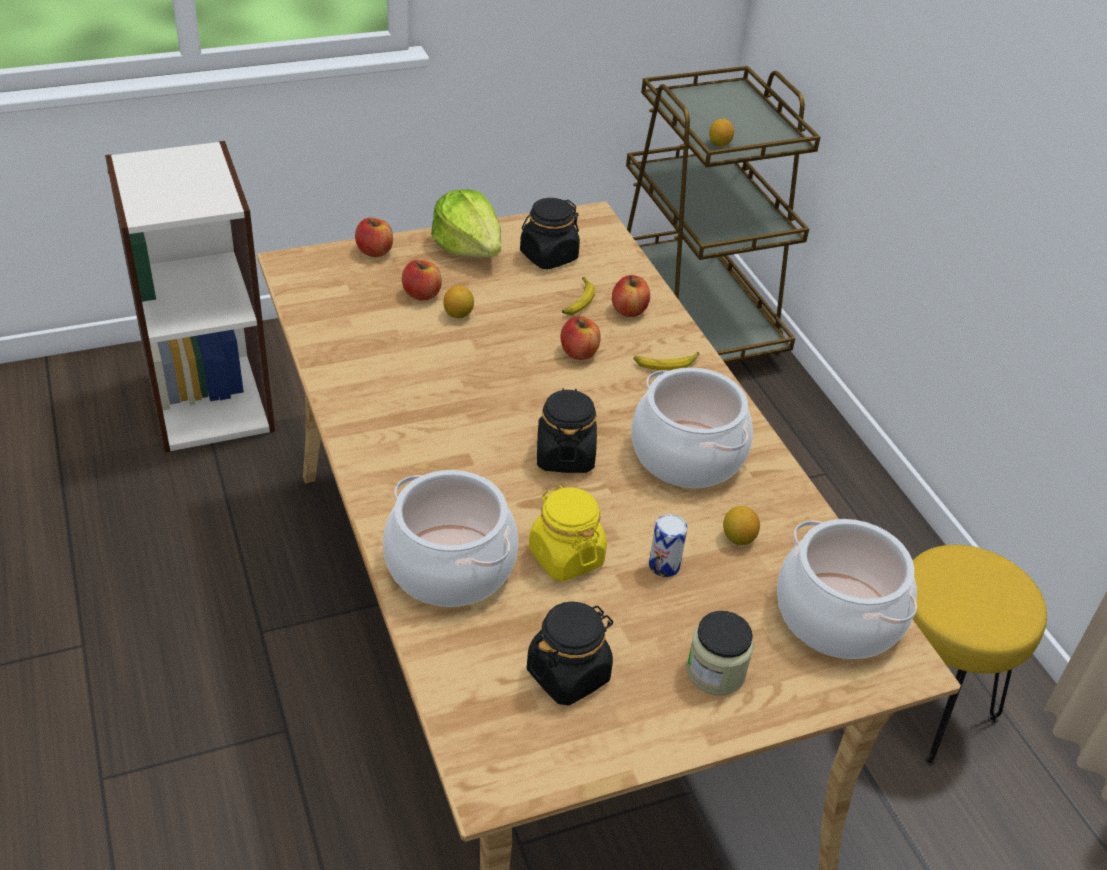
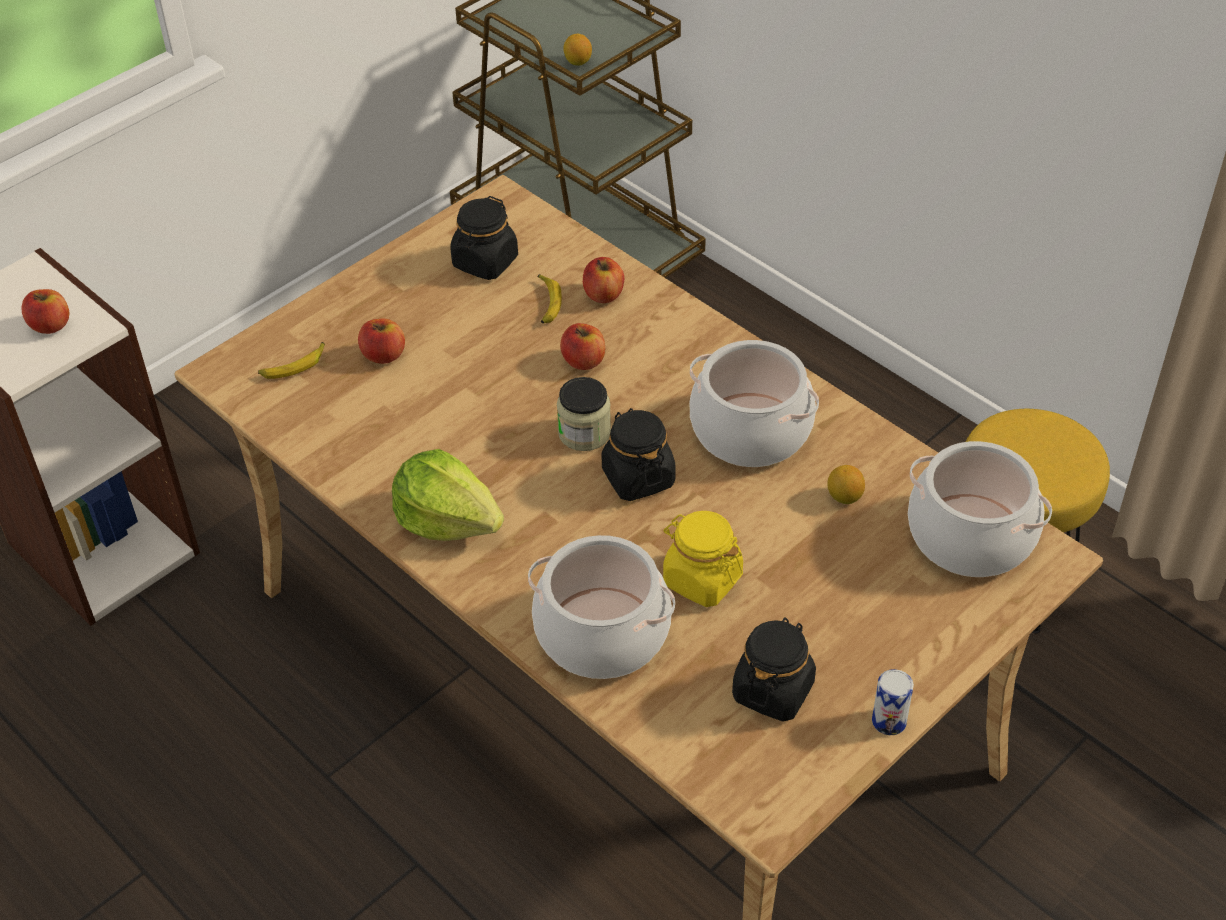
camera: 20 degrees left, 5 degrees up
(375, 251) = (300, 323): apple -> apple (50, 325)
(458, 314) = (436, 364): lemon -> none
(468, 247) = (396, 282): lettuce -> lettuce (447, 520)
(664, 565) = (795, 551): can -> can (889, 721)
(665, 364) = (674, 341): banana -> banana (294, 366)
(715, 672) = (897, 633): jar -> jar (584, 433)

